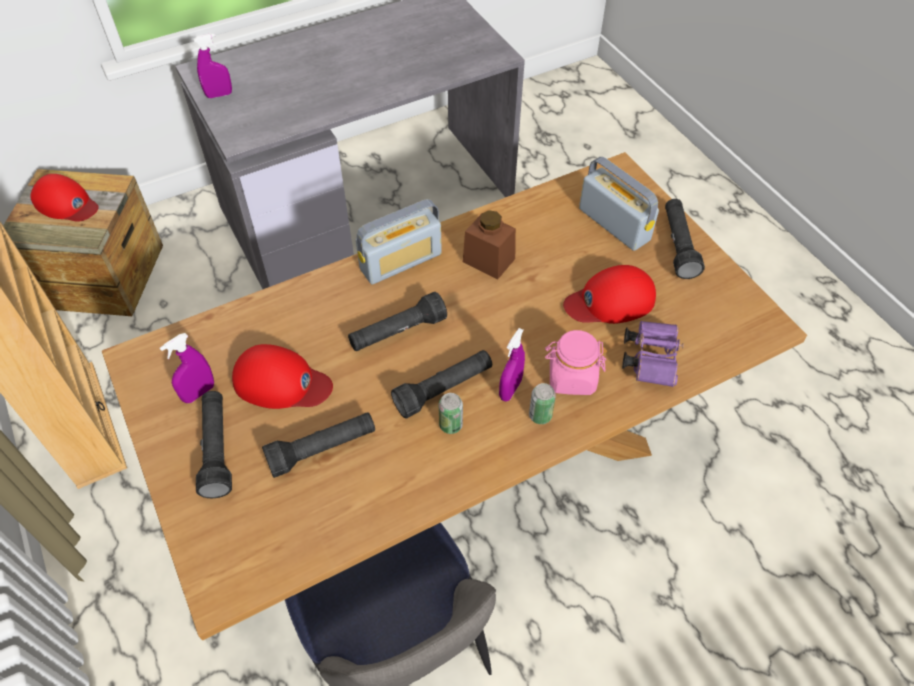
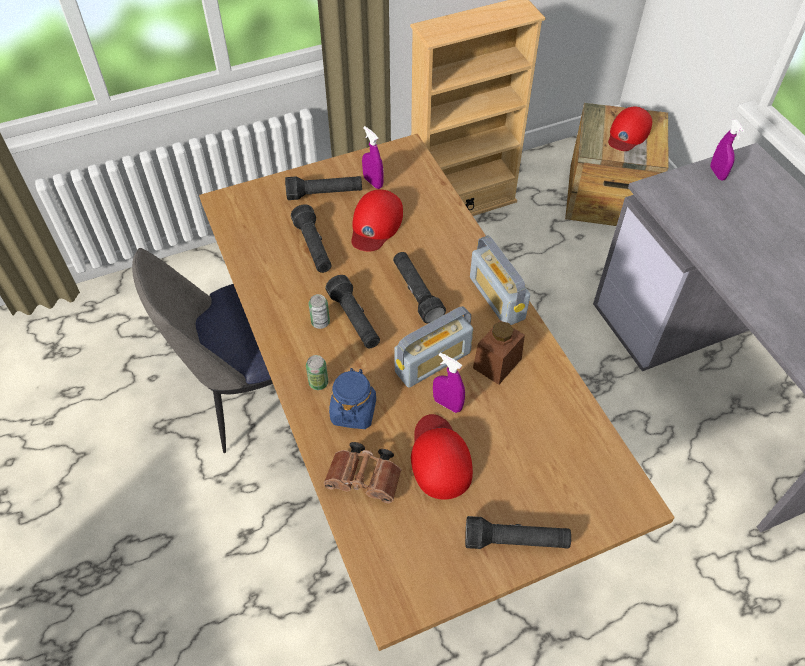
camera: 95 degrees right, 0 degrees up
(510, 389) = (348, 365): purple spray bottle -> purple spray bottle (447, 404)
(571, 377) = (353, 411): pink jar -> blue jar
(614, 224) = (548, 481): radio -> radio (433, 362)
(650, 358) = (366, 480): purple binoculars -> brown binoculars

